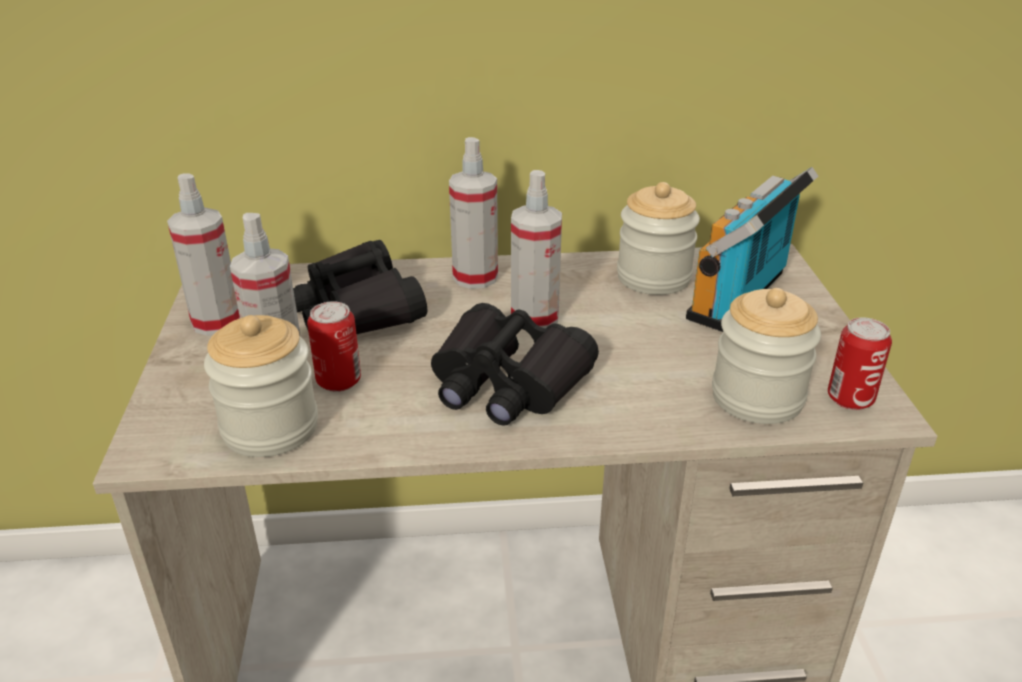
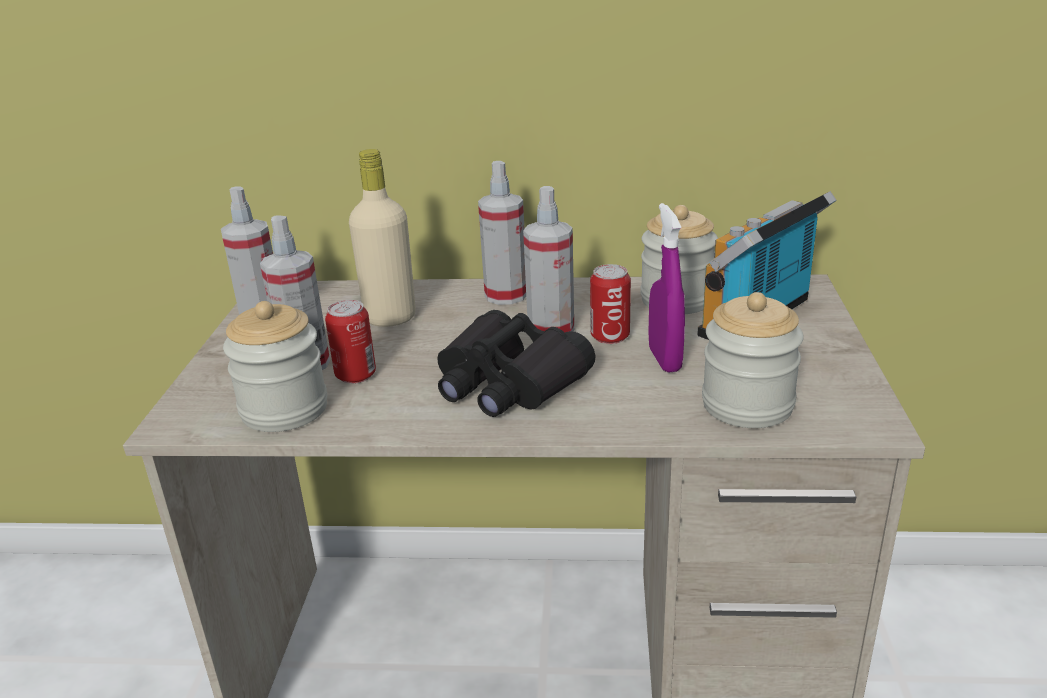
camera: 10 degrees right, 5 degrees down
(357, 309) = (390, 318): black binoculars -> beige bottle
(660, 348) = (664, 360): none -> purple spray bottle
(850, 399) = (842, 410): can -> can (610, 337)

